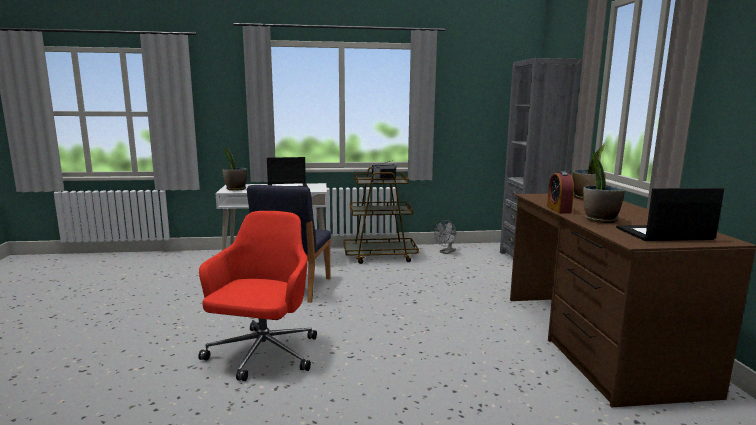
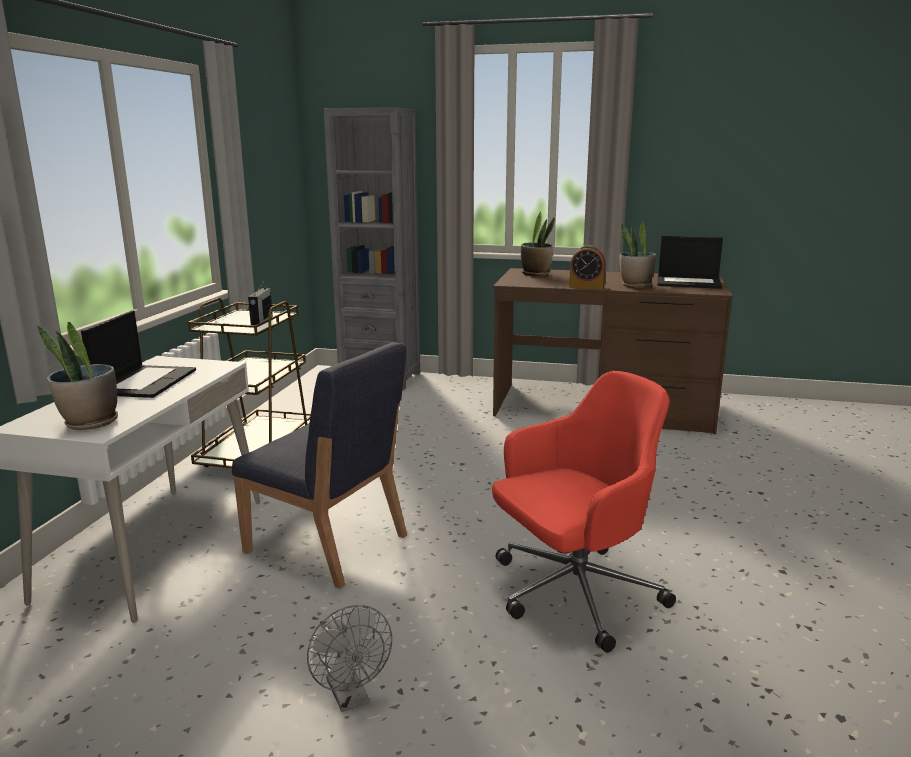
camera: 70 degrees left, 5 degrees up
(262, 355) = (573, 594): red office chair -> red office chair turned 120 degrees clockwise
(446, 252) = (300, 411): grey fan -> grey fan (351, 697)
(663, 234) = (689, 283): laptop -> laptop turned 90 degrees counterclockwise

